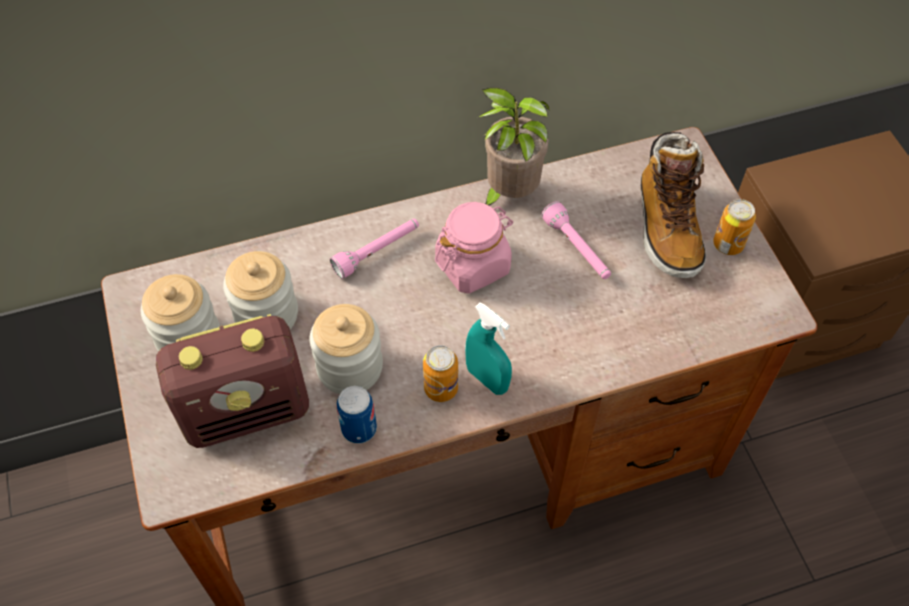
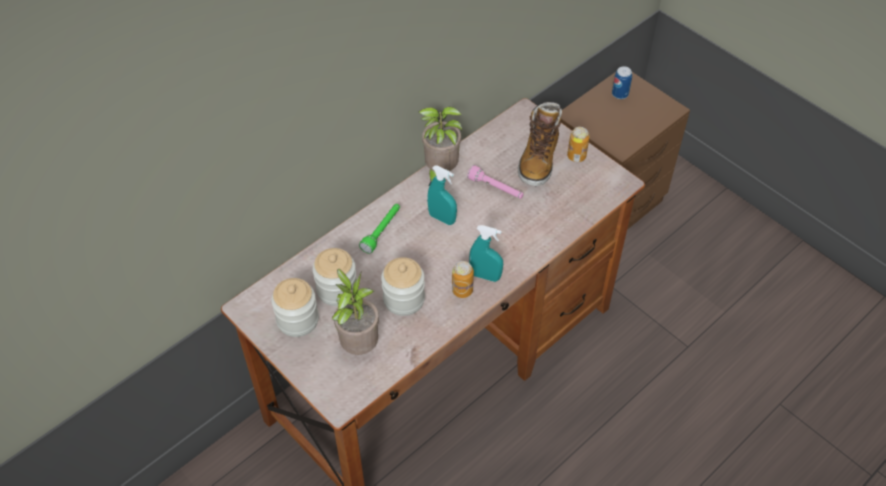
camera: 25 degrees left, 5 degrees down
(247, 411) = (359, 345): radio -> potted plant
(359, 428) = (429, 329): can -> can (620, 94)
(377, 252) = (382, 231): pink flashlight -> green flashlight
(473, 265) = (442, 218): pink jar -> turquoise spray bottle
(667, 227) = (539, 159): boot -> boot turned 45 degrees clockwise

